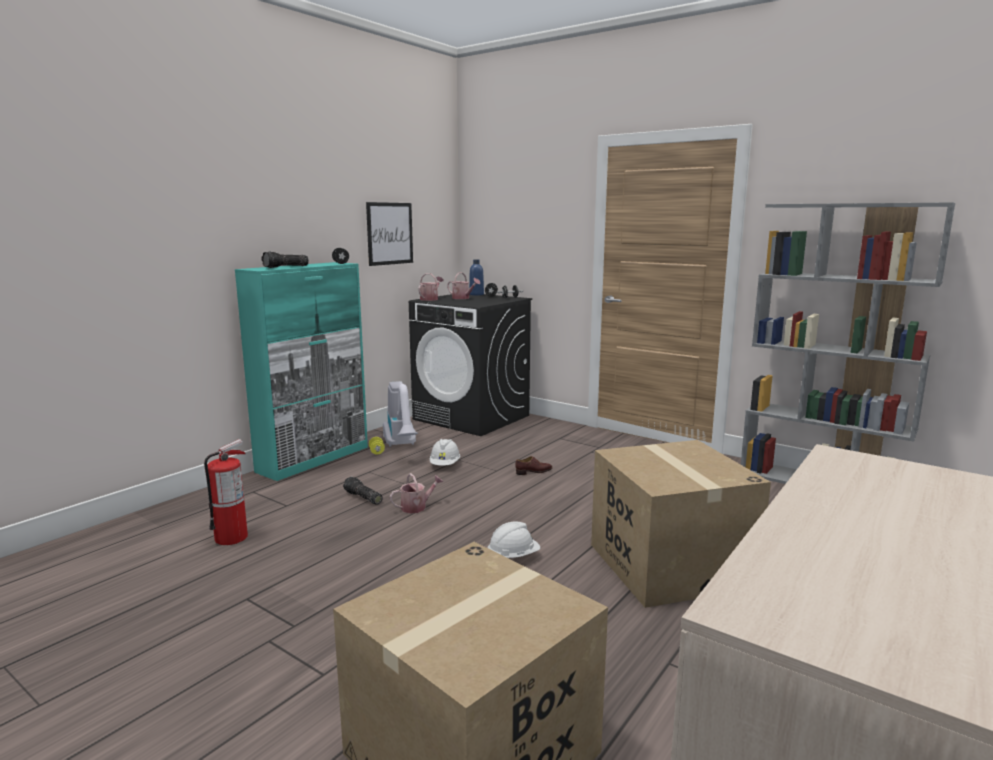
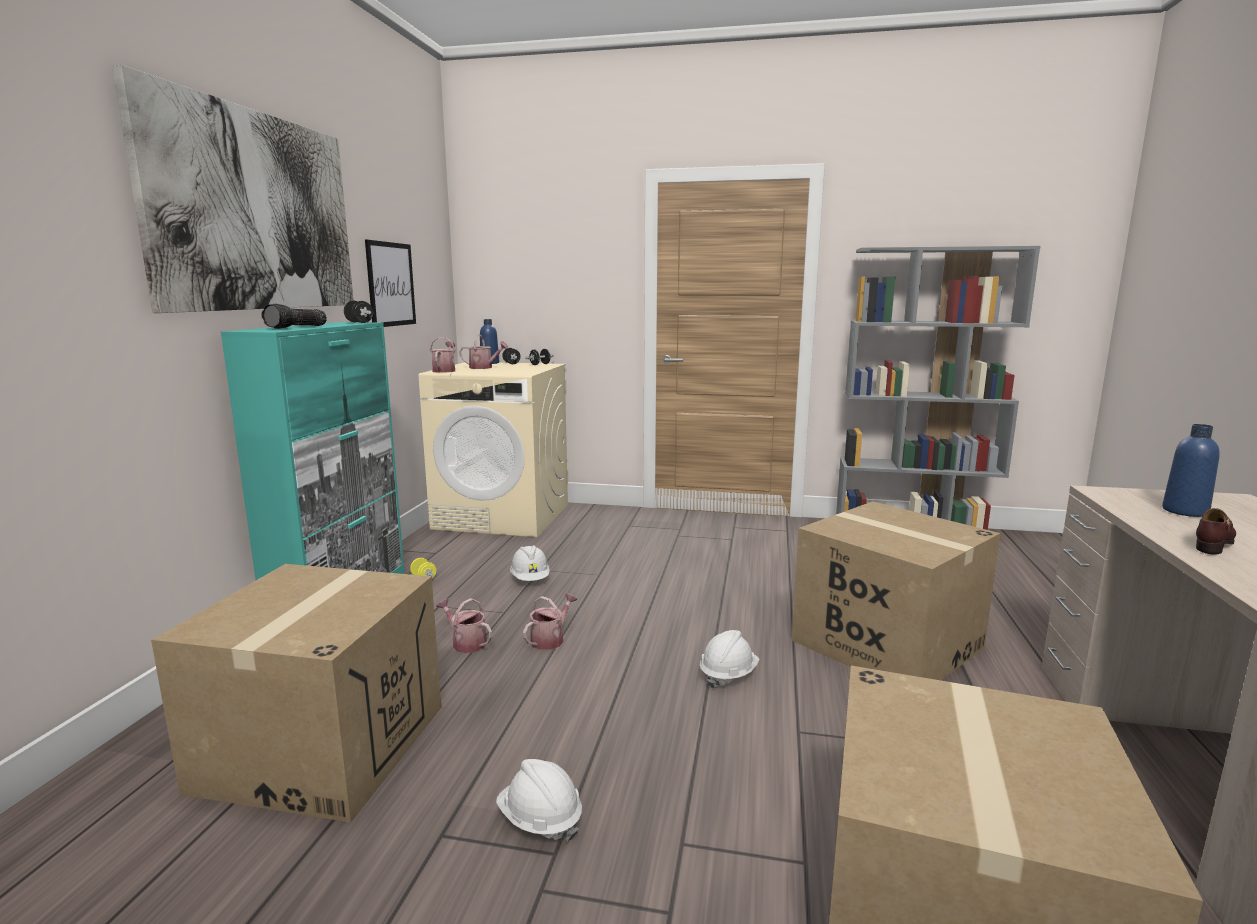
camera: 25 degrees left, 0 degrees up
(231, 537) = (322, 746): fire extinguisher -> cardboard box
(270, 190) = (256, 212): none -> picture
(303, 607) = (540, 820): none -> white hard hat
(362, 498) = (466, 643): flashlight -> watering can
(402, 446) = (450, 564): vacuum cleaner -> none
(472, 417) = (503, 516): black washing machine -> beige washing machine
(534, 471) = (642, 568): brown shoe -> brown shoe (1213, 543)
(876, 480) = (1185, 511): none -> blue bottle

